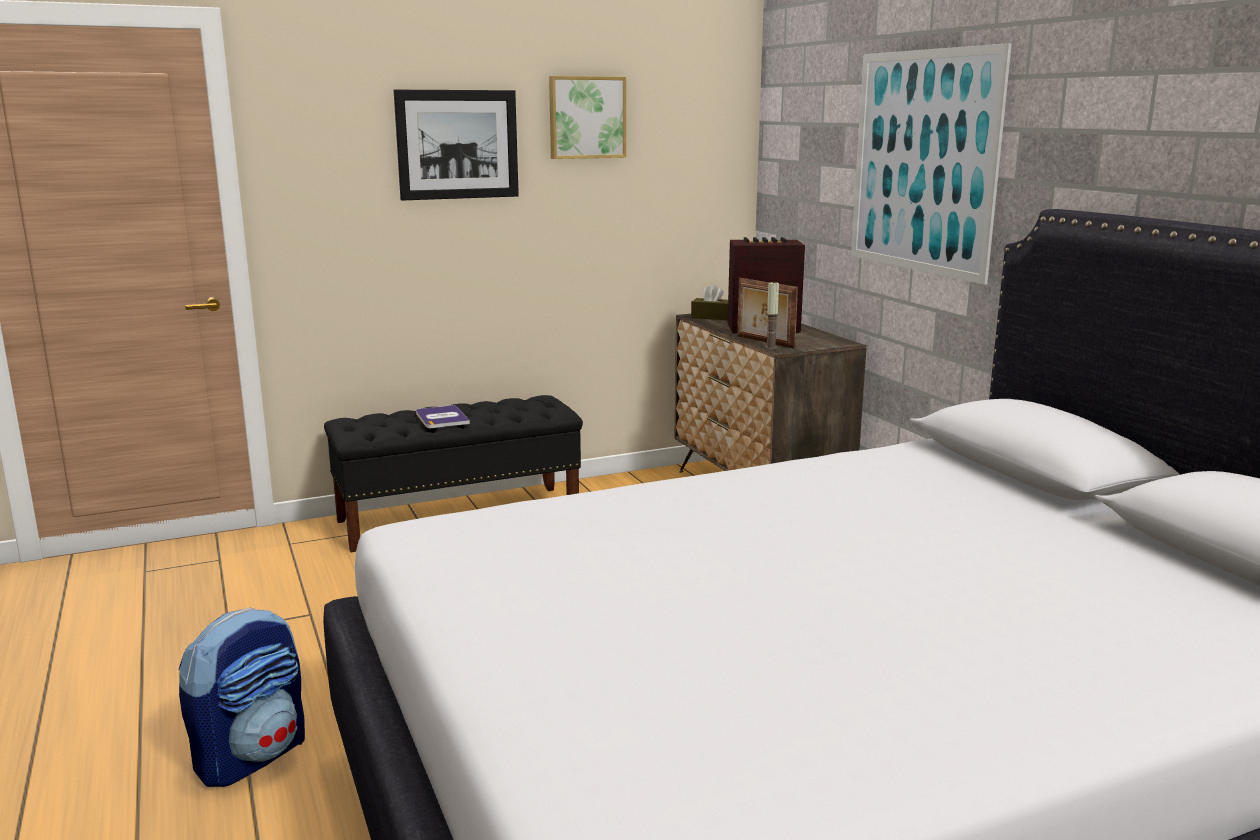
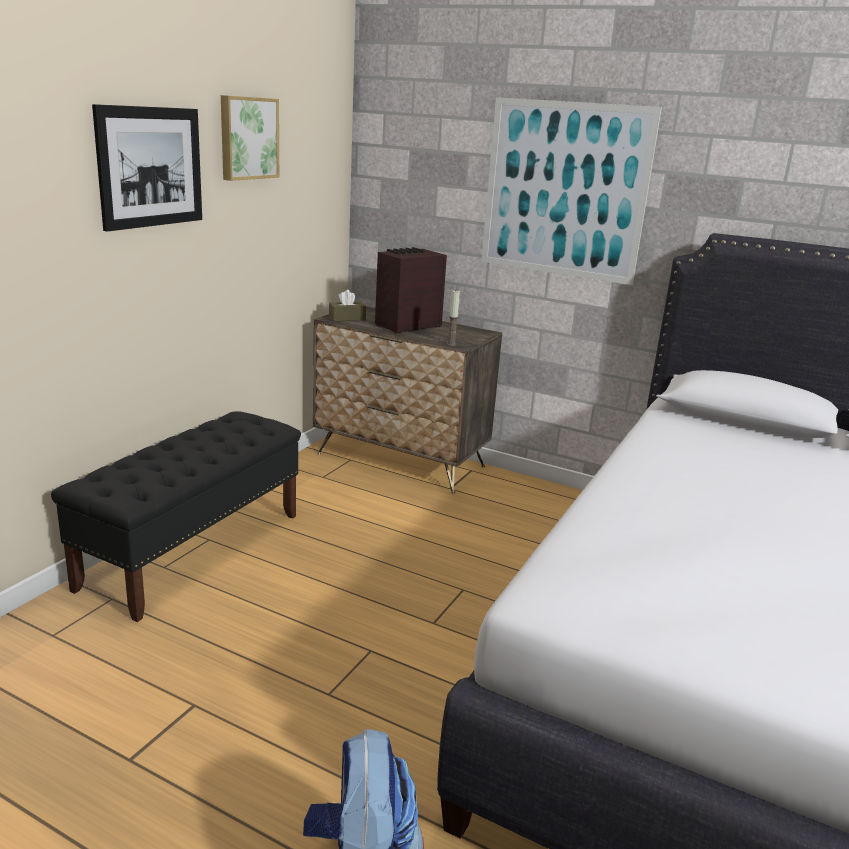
camera: 40 degrees left, 5 degrees up
(442, 418) = (188, 458): book -> none
(764, 342) = (435, 339): picture frame -> none

